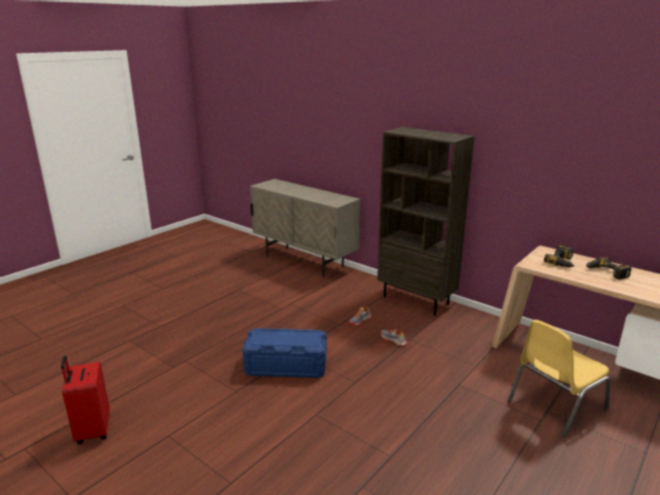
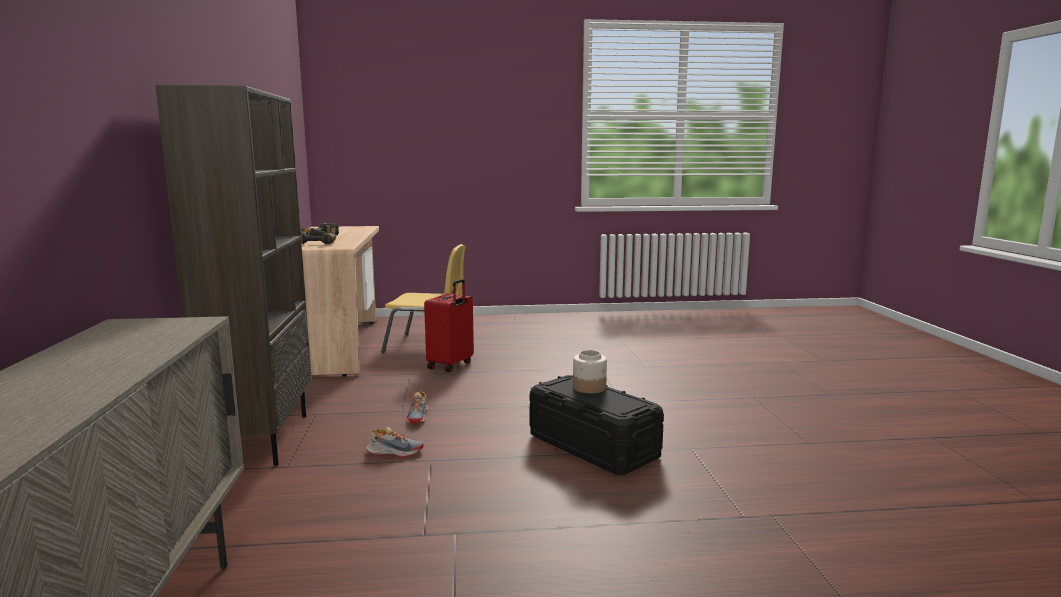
camera: 135 degrees left, 10 degrees down
(92, 431) = (924, 482): red suitcase -> red suitcase (451, 365)
(286, 366) = (592, 446): blue storage box -> black storage box
(294, 342) = (589, 387): none -> jar

